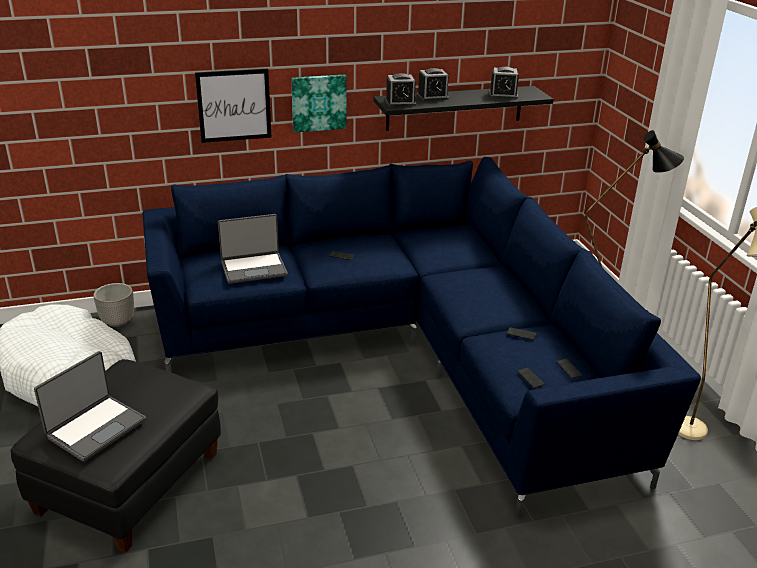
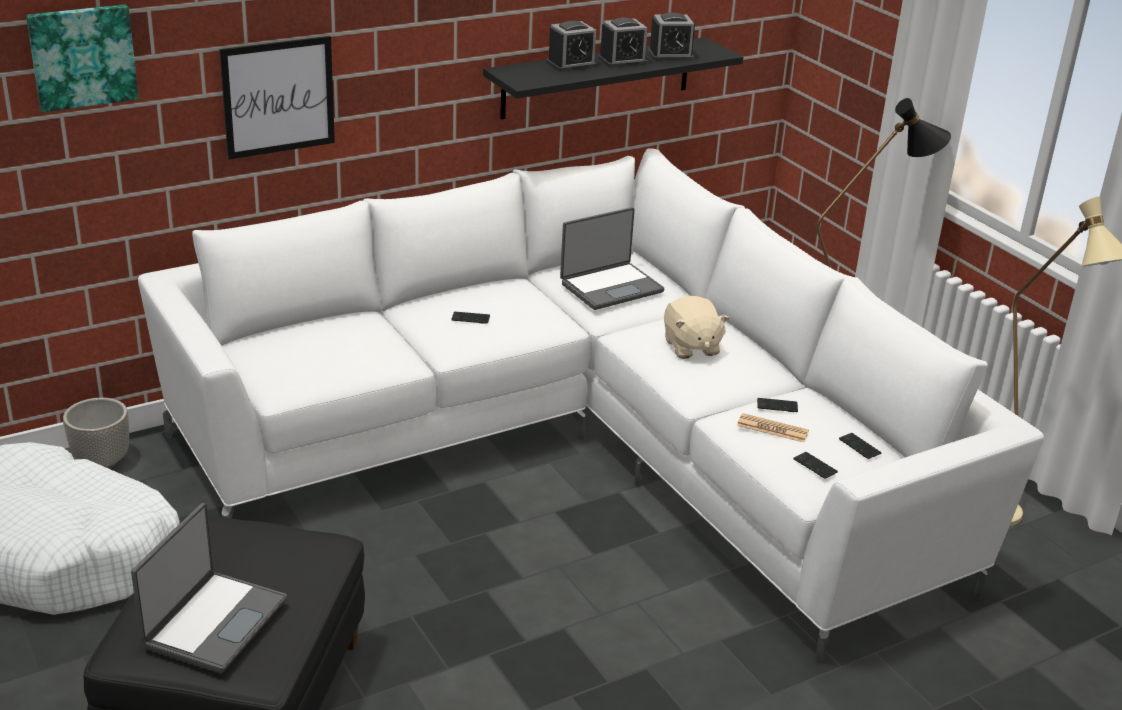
camera: 15 degrees left, 0 degrees up
(254, 268) = (345, 351): laptop -> laptop (610, 287)
(318, 102) = (404, 83): picture -> picture (82, 56)
(400, 103) = (530, 77): alarm clock -> alarm clock (622, 61)
(409, 350) = (579, 450): blue sofa -> white sofa
(479, 288) = (691, 347): none -> beige plush toy
(511, 349) = (772, 429): none -> newspaper

